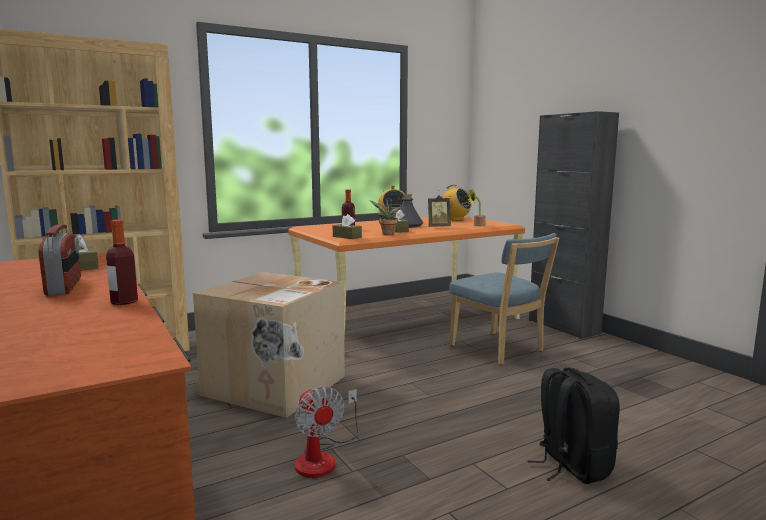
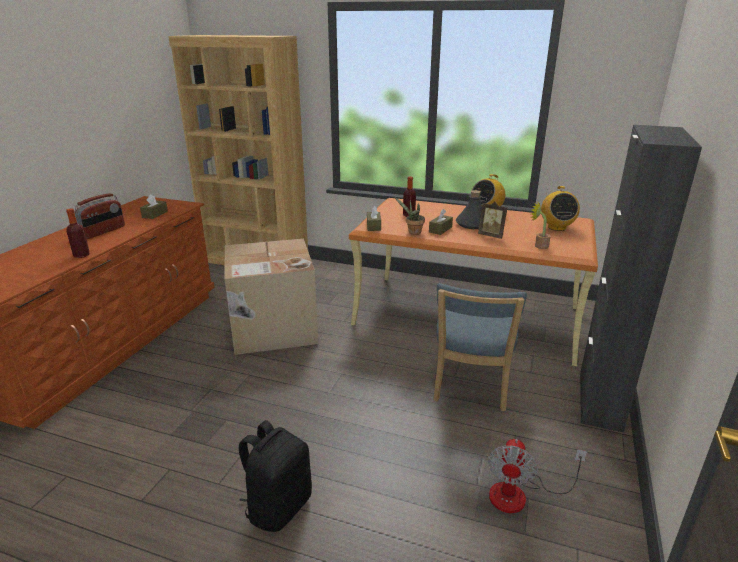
camera: 50 degrees right, 15 degrees up
(323, 458) = (197, 392): fan -> fan (519, 495)

